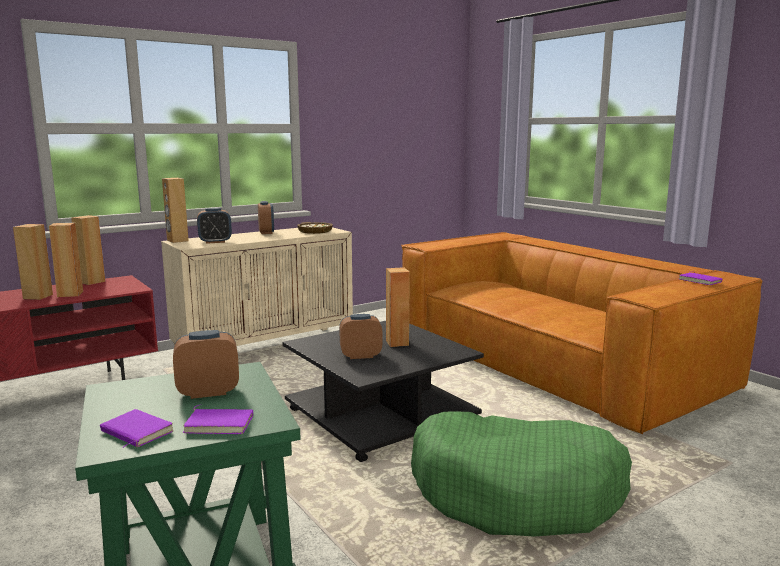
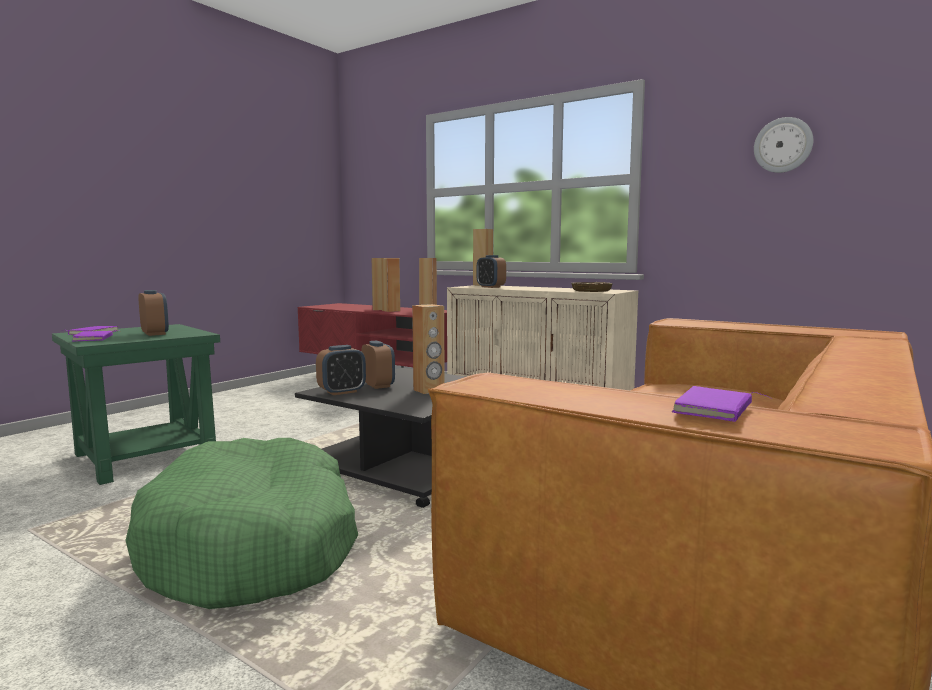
camera: 70 degrees right, 5 degrees down
(266, 232) = (558, 288): alarm clock -> alarm clock (342, 392)
(388, 112) = (783, 145): none -> wall clock

